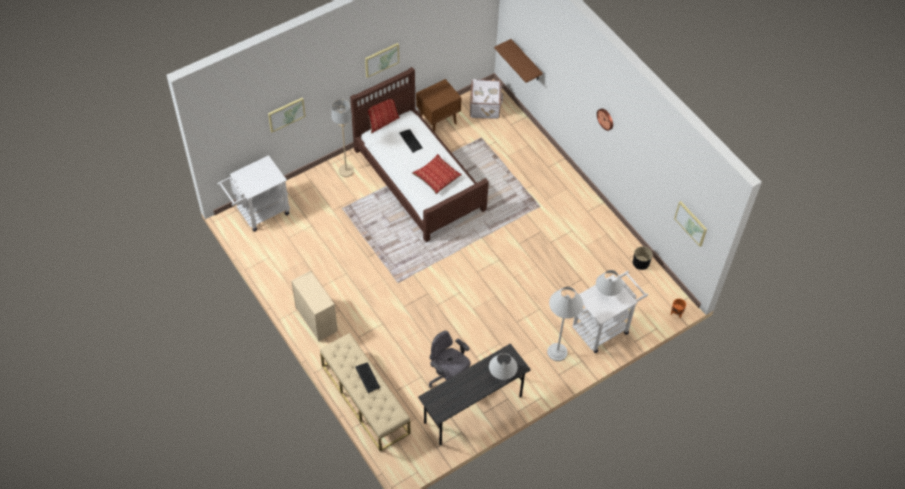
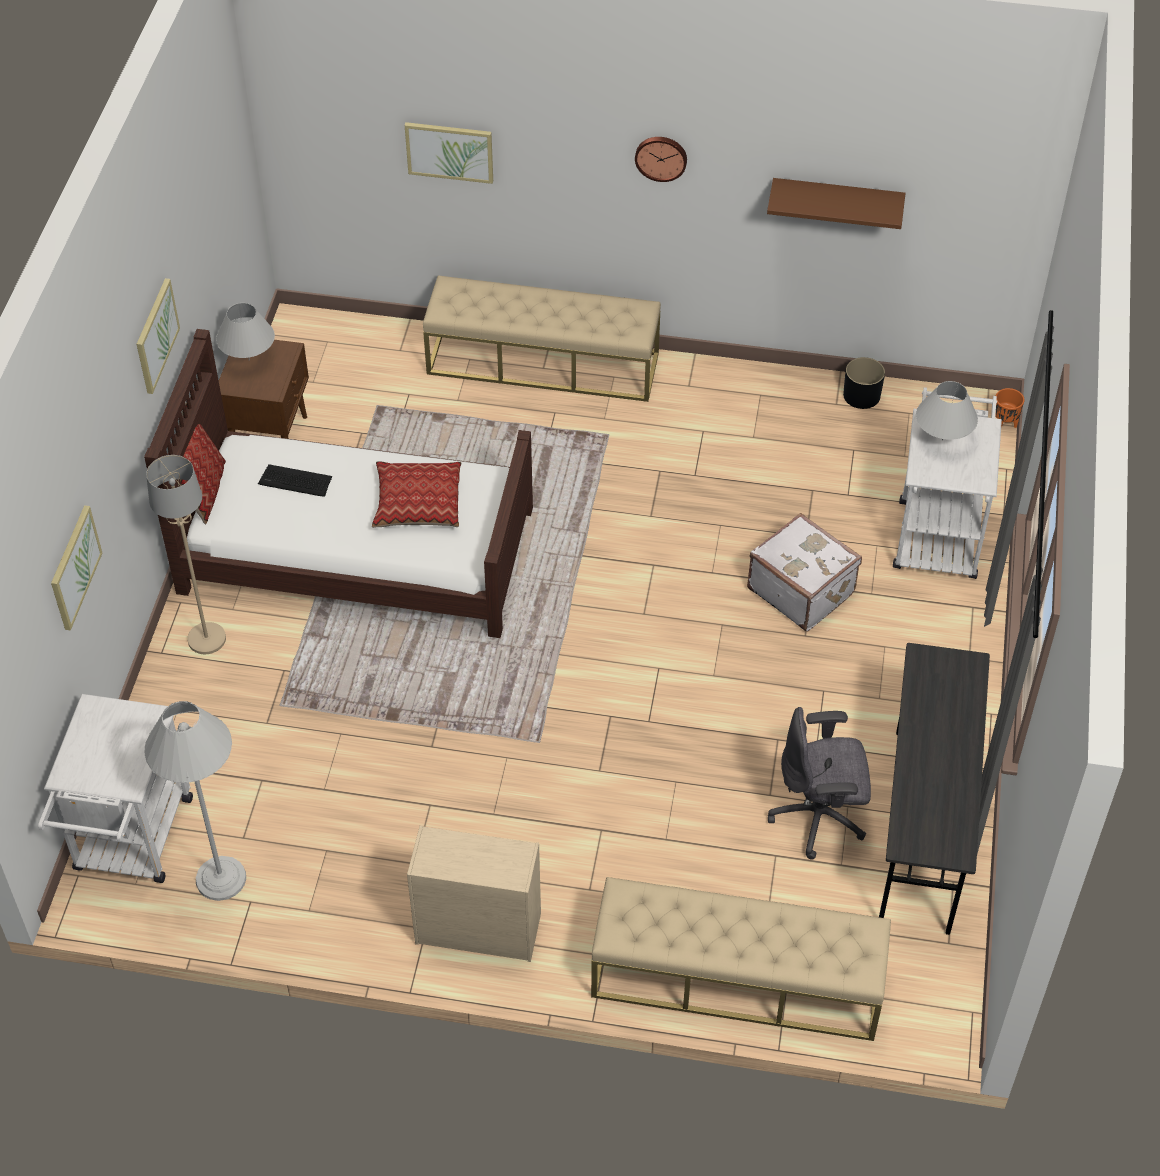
camera: 45 degrees left, 5 degrees down
(367, 377) = (738, 920): keyboard -> none
(485, 106) = (321, 353): white suitcase -> white suitcase (801, 590)
(502, 374) = (960, 700): white table lamp -> white table lamp (249, 360)
(526, 61) = (375, 190): brown shelf -> brown shelf (837, 200)
(550, 165) = (543, 363): none -> beige bench
(557, 352) = (922, 626): white floor lamp -> white floor lamp (221, 879)
(691, 223) = (967, 220): picture -> picture (449, 151)

